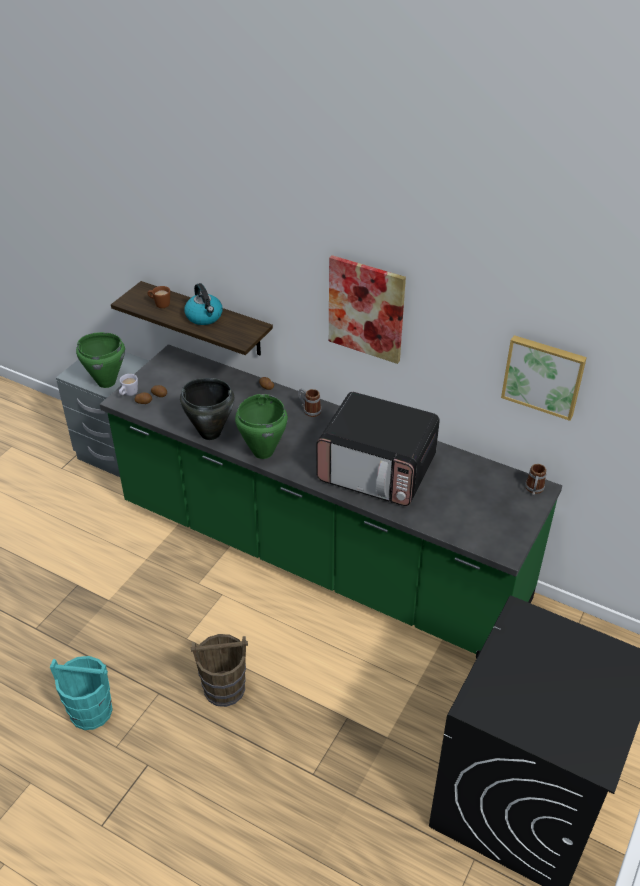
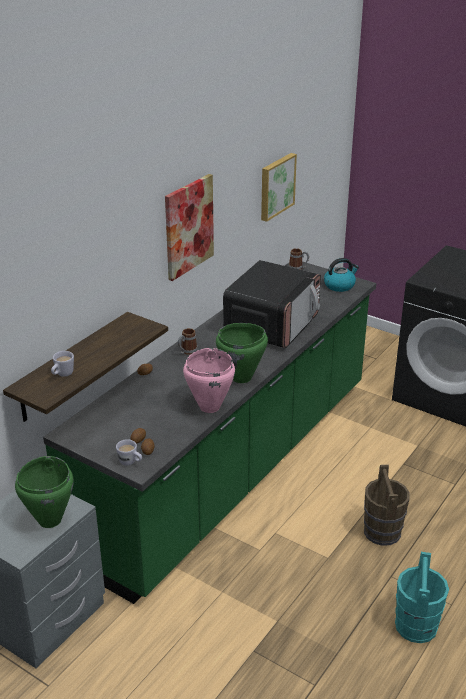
camera: 85 degrees left, 10 degrees down
(160, 304) = (62, 375): brown mug -> white mug
(204, 317) = (100, 347): kettle -> kettle (339, 285)
(210, 433) = (209, 407): black cooking pot -> pink cooking pot

